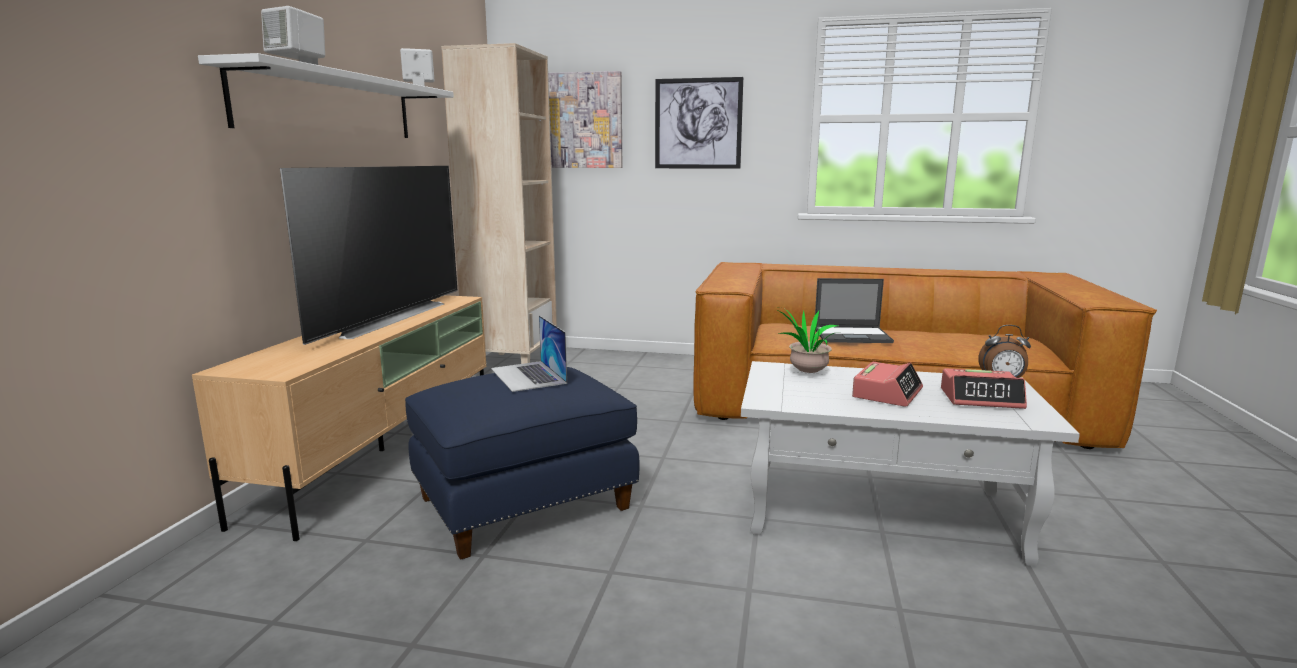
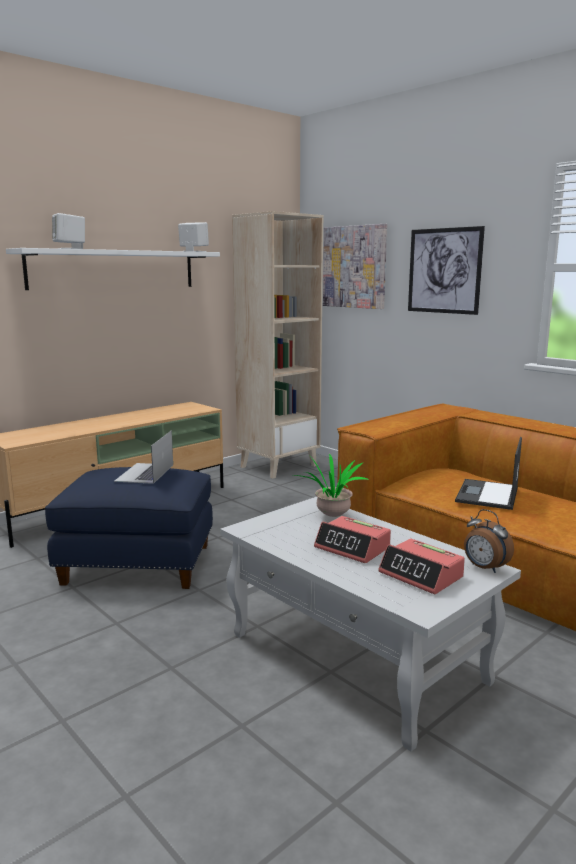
camera: 35 degrees right, 0 degrees up
(385, 318) = (132, 416): television -> none
(853, 335) = (487, 495): laptop -> laptop turned 75 degrees clockwise
(887, 393) = (352, 548): alarm clock -> alarm clock turned 60 degrees clockwise

